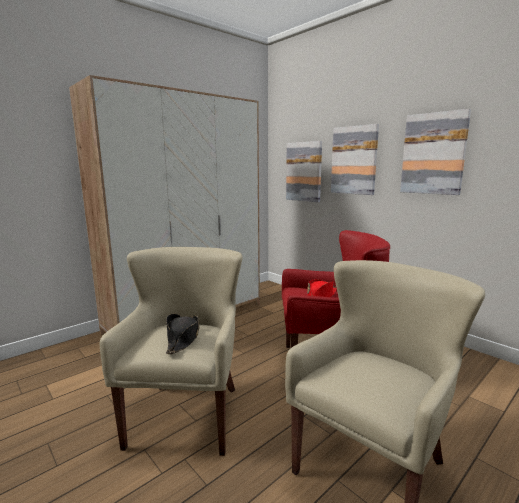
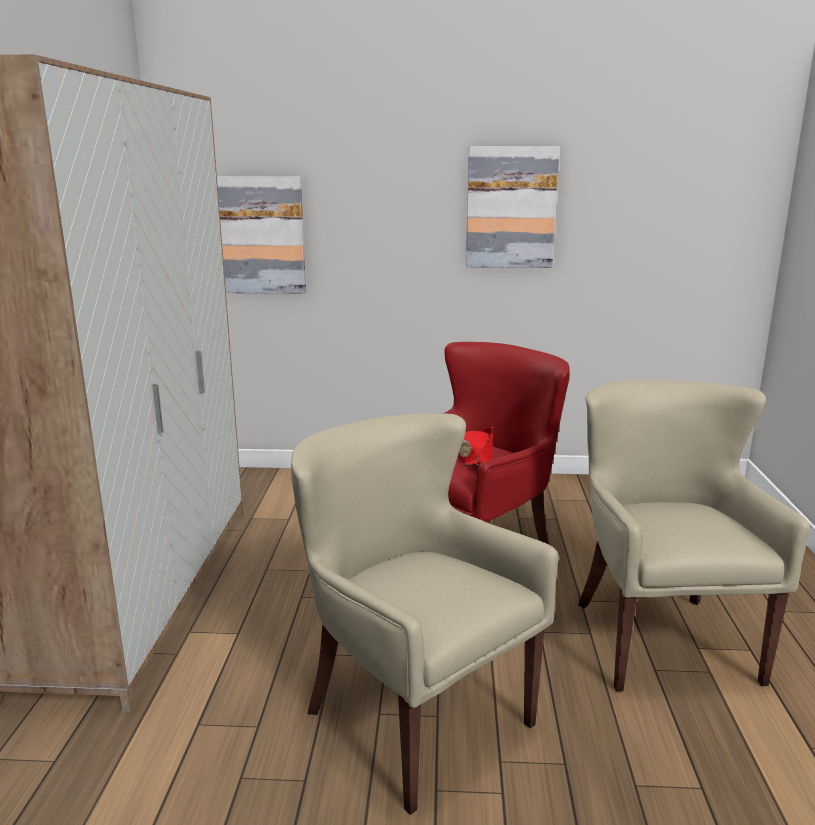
camera: 45 degrees left, 5 degrees up
(183, 338) = (447, 580): black hat -> none
(354, 160) = (374, 215): picture -> none

